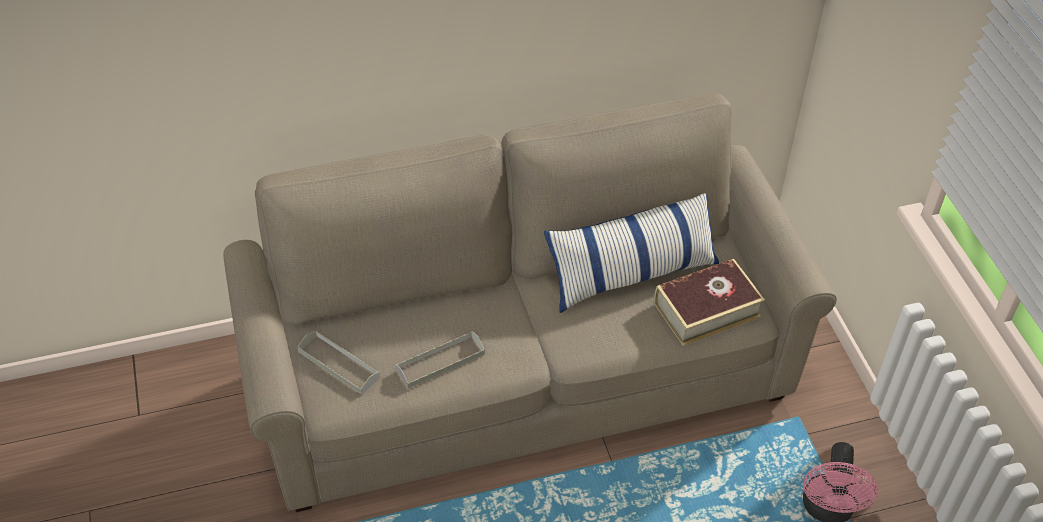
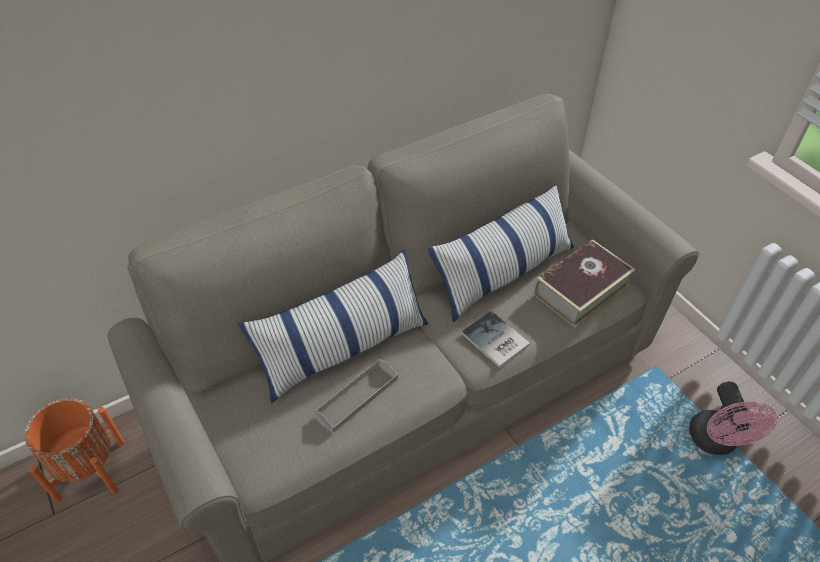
camera: 15 degrees left, 0 degrees up
(179, 382) = (90, 470): none -> orange planter
(338, 364) = (255, 424): grey tray -> none
(442, 314) = (343, 348): none -> pillow
(594, 340) = (495, 341): none -> book

